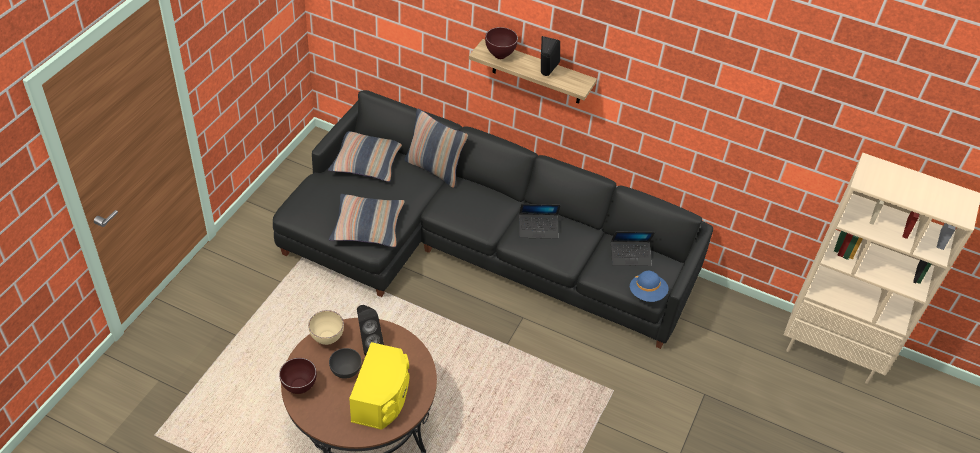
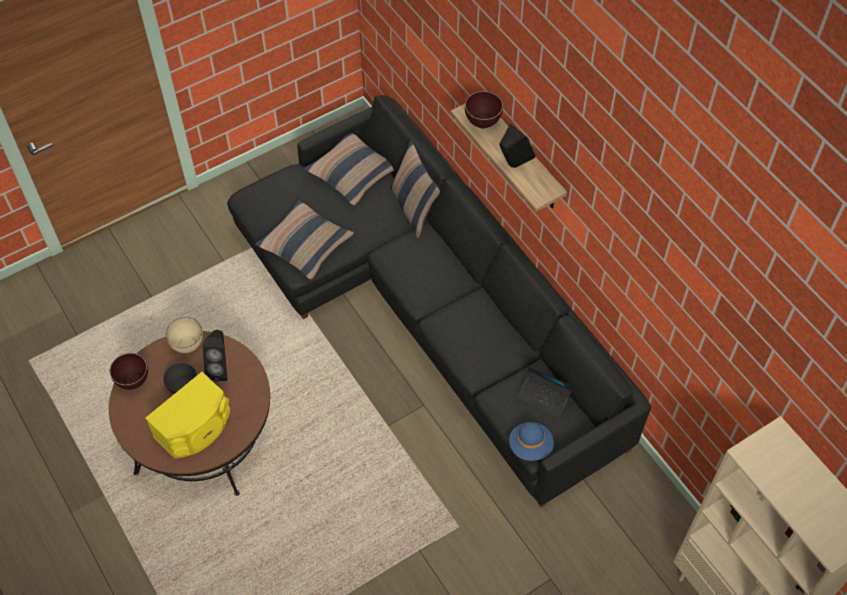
camera: 35 degrees right, 10 degrees up
(538, 229) = (469, 322): laptop -> none

